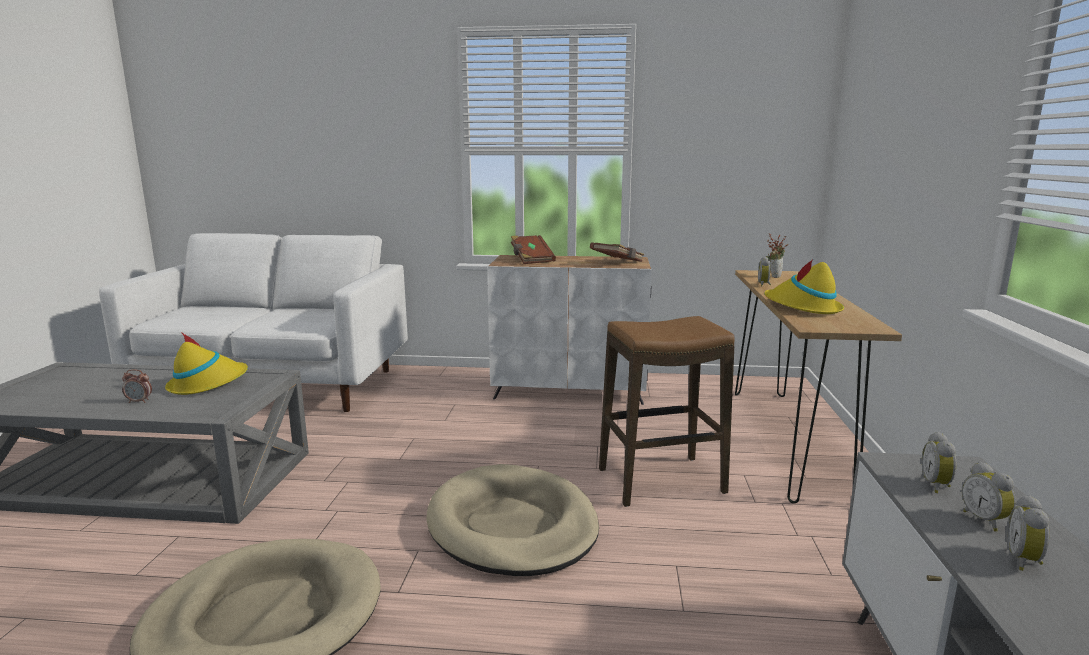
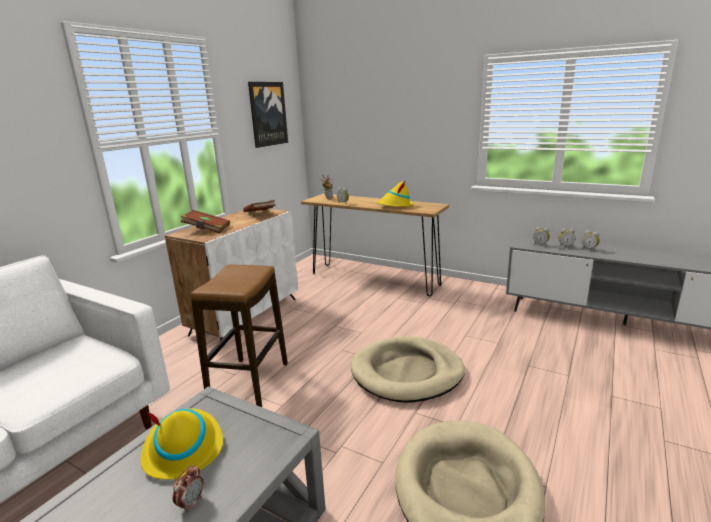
camera: 65 degrees left, 5 degrees up
(661, 481) = (389, 318): stool -> stool (249, 382)
(741, 129) = (268, 114): none -> picture

